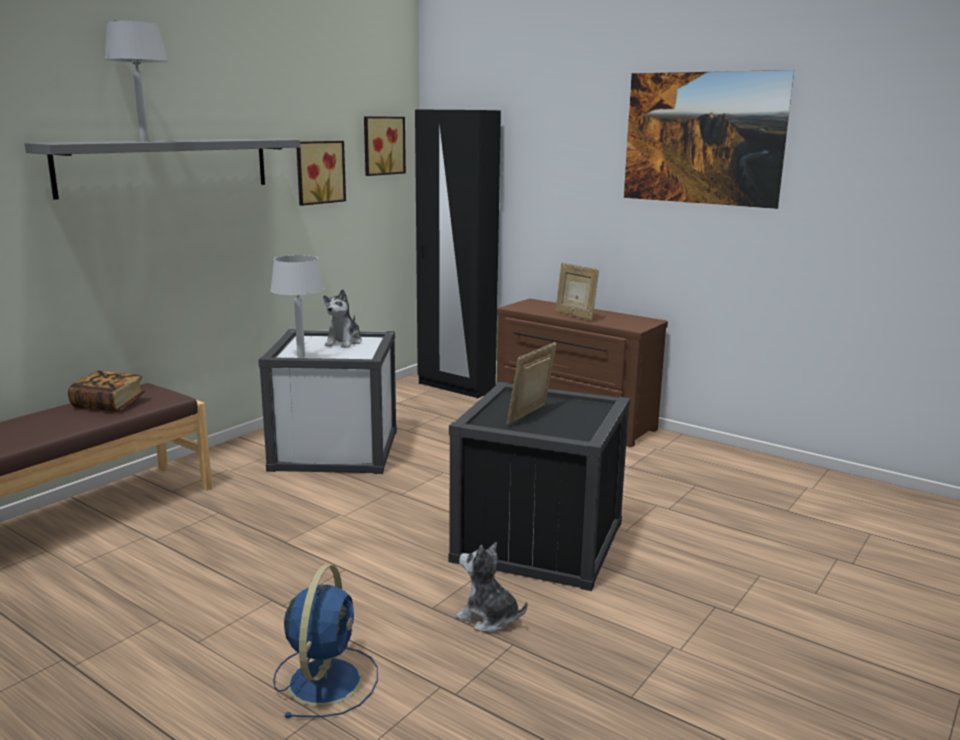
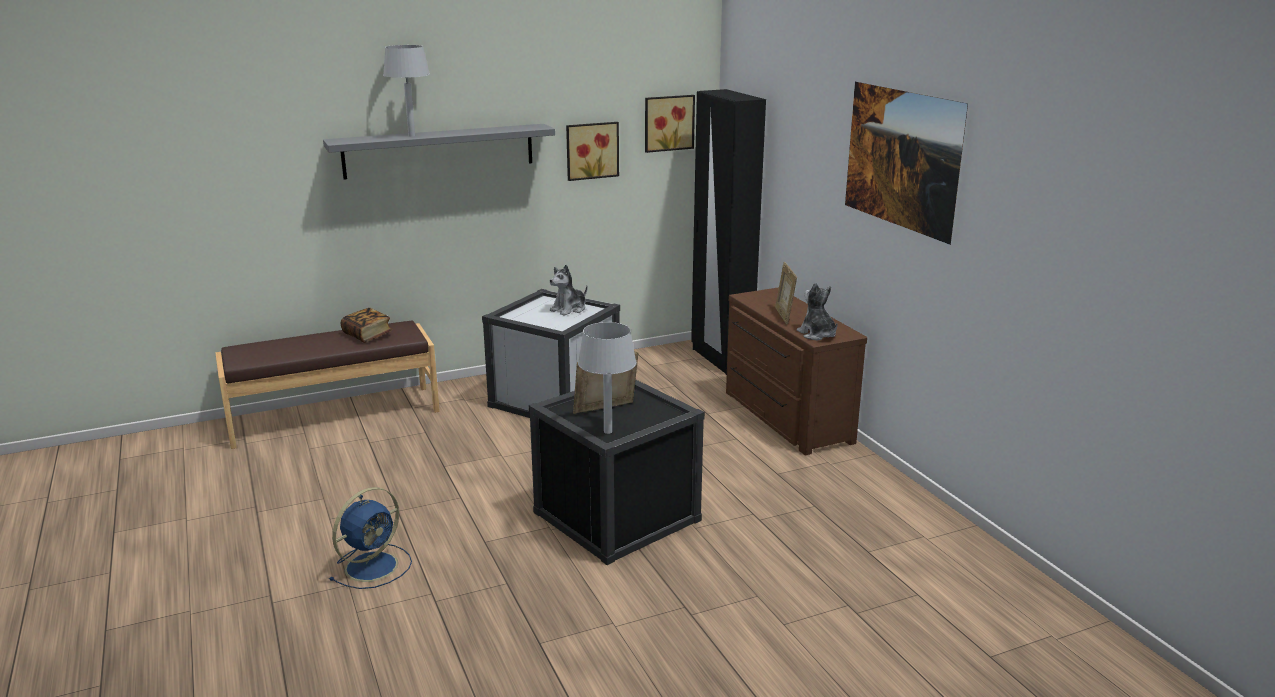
camera: 30 degrees right, 5 degrees up
(301, 356) = (519, 318): grey table lamp -> grey table lamp (608, 431)
(488, 618) = (512, 561): plush toy -> plush toy (817, 335)

